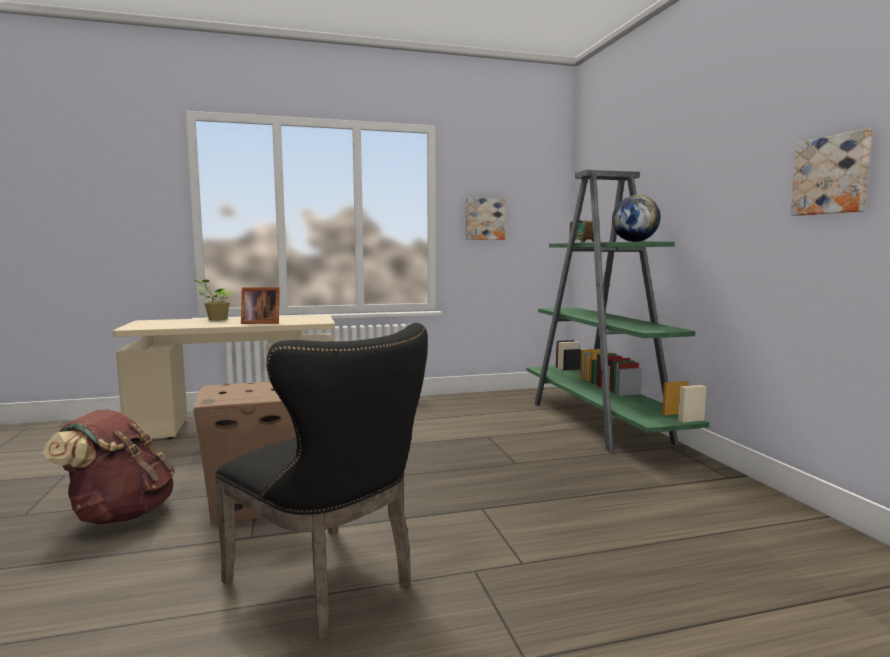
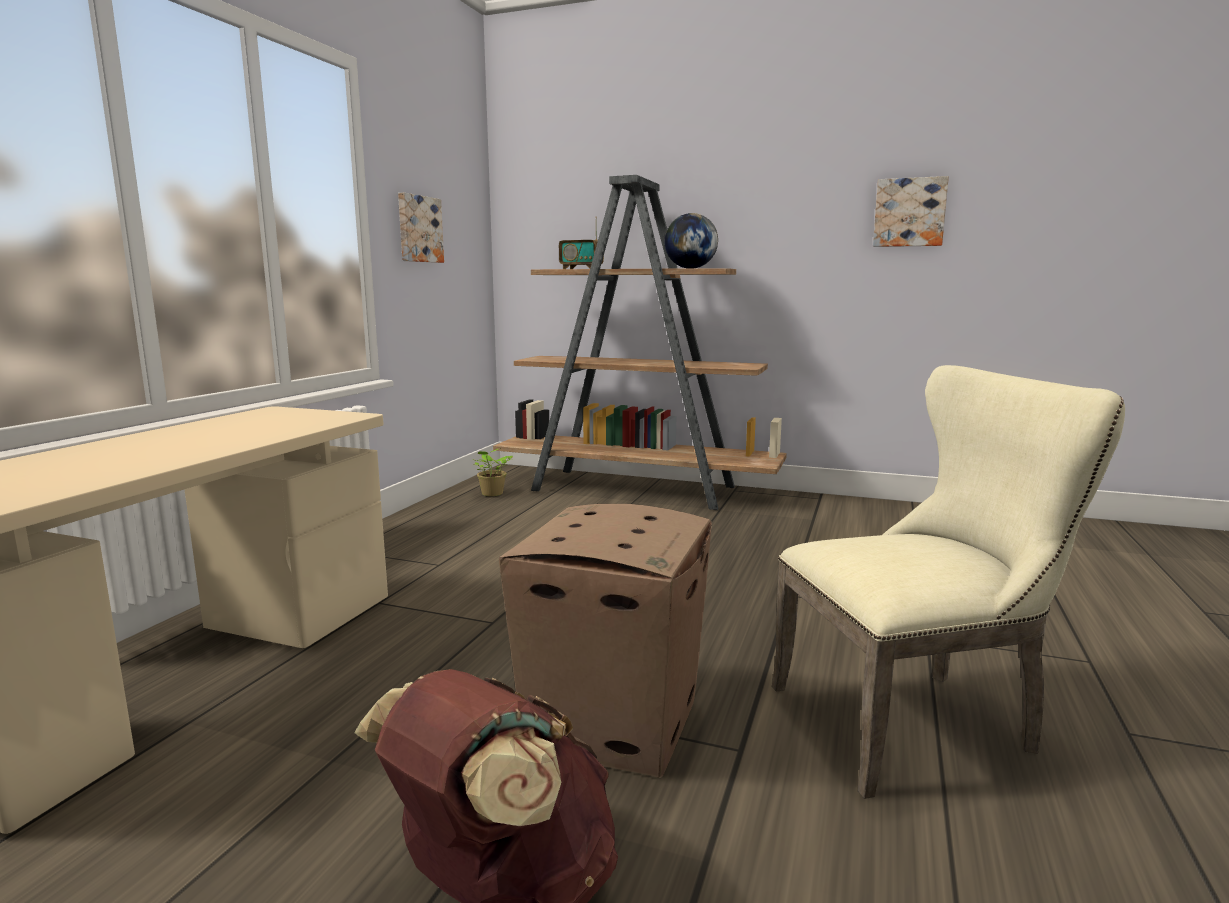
camera: 55 degrees left, 5 degrees up
(216, 319) = (89, 451): potted plant -> potted plant (491, 494)
(260, 323) = (250, 436): picture frame -> none
(330, 584) = (916, 720): black chair -> beige chair
(600, 423) = (637, 489): green bookcase -> brown bookcase

